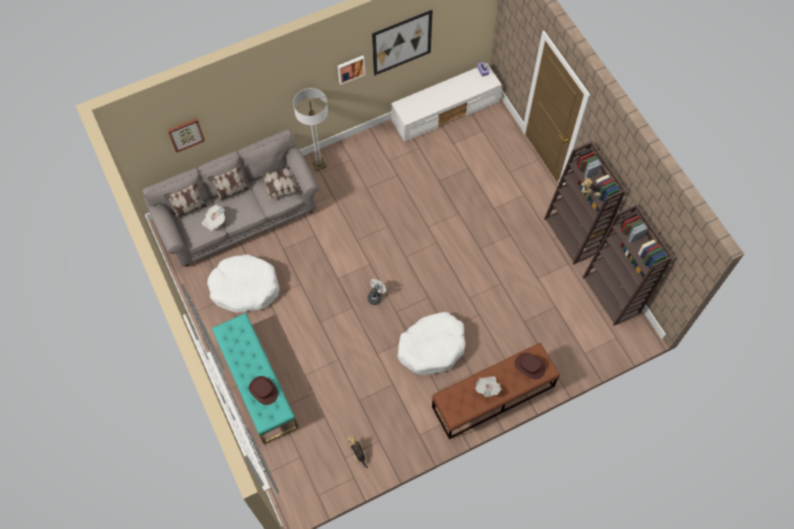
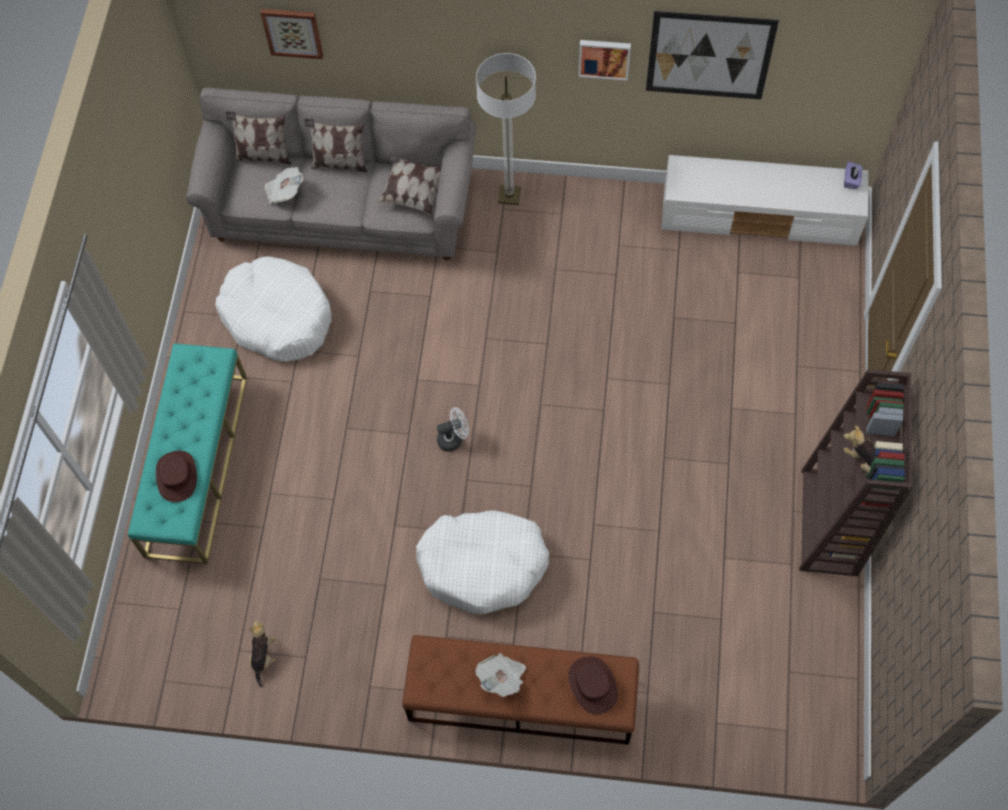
camera: 35 degrees right, 0 degrees up
(612, 295) = (829, 657): brown bookcase -> none

